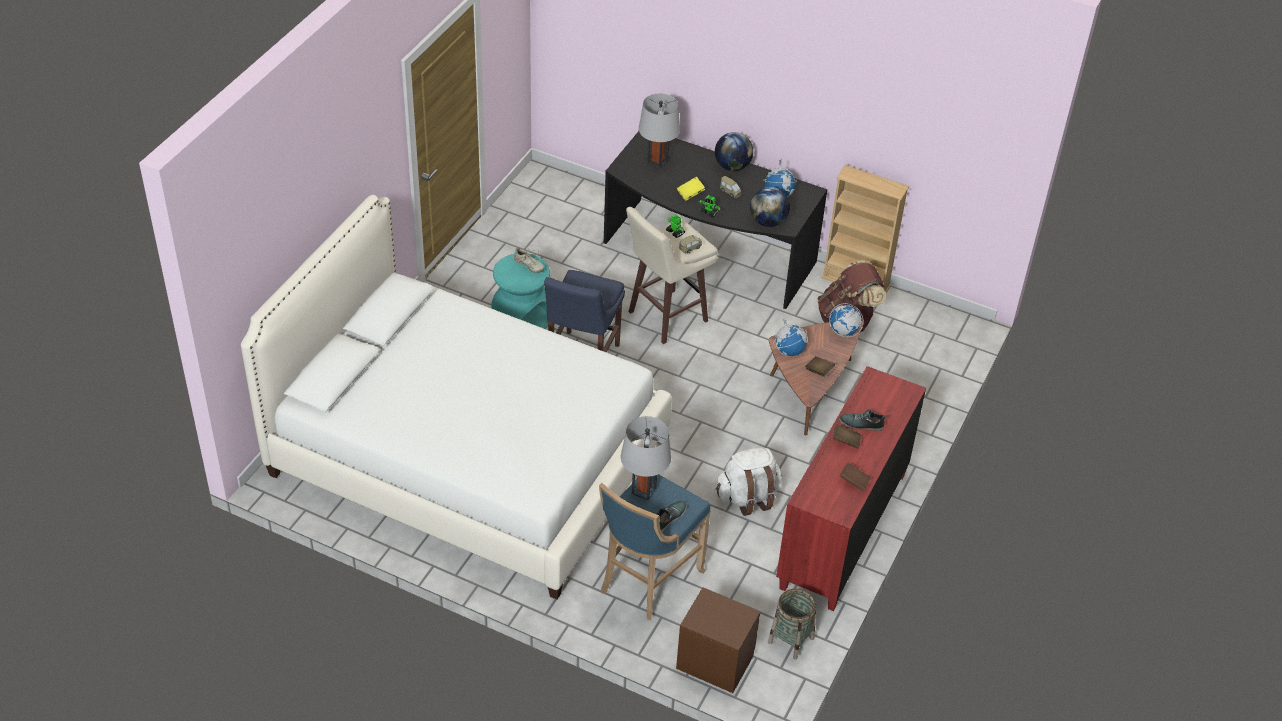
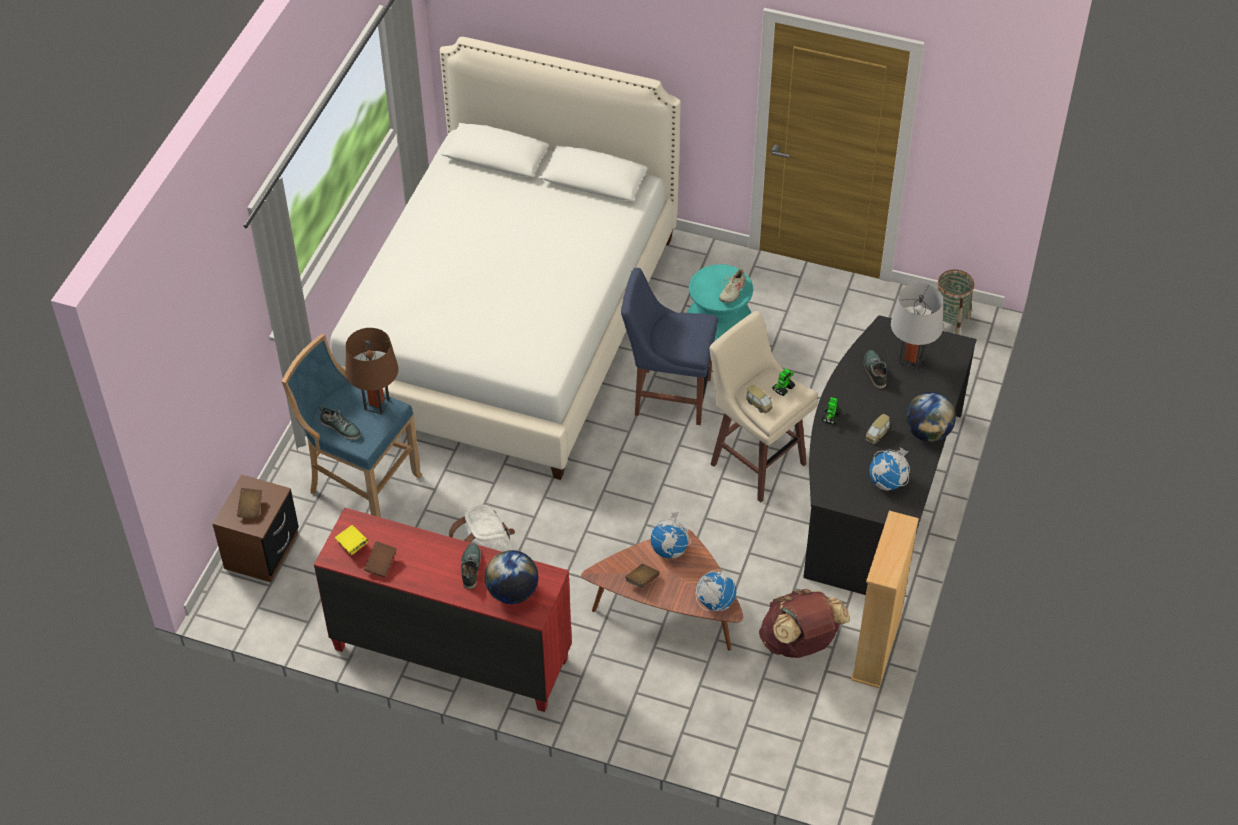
camera: 85 degrees right, 5 degrees up
(643, 490) = (377, 404): grey table lamp -> brown table lamp
(665, 182) = (874, 371): none -> shoe
(690, 193) = (861, 396): yellow book -> yellow book (352, 545)
(768, 222) = (830, 475): globe -> globe (512, 592)
(791, 640) = (293, 613): basket -> basket (949, 322)
(846, 441) = (441, 554): brown book -> brown book (251, 508)

